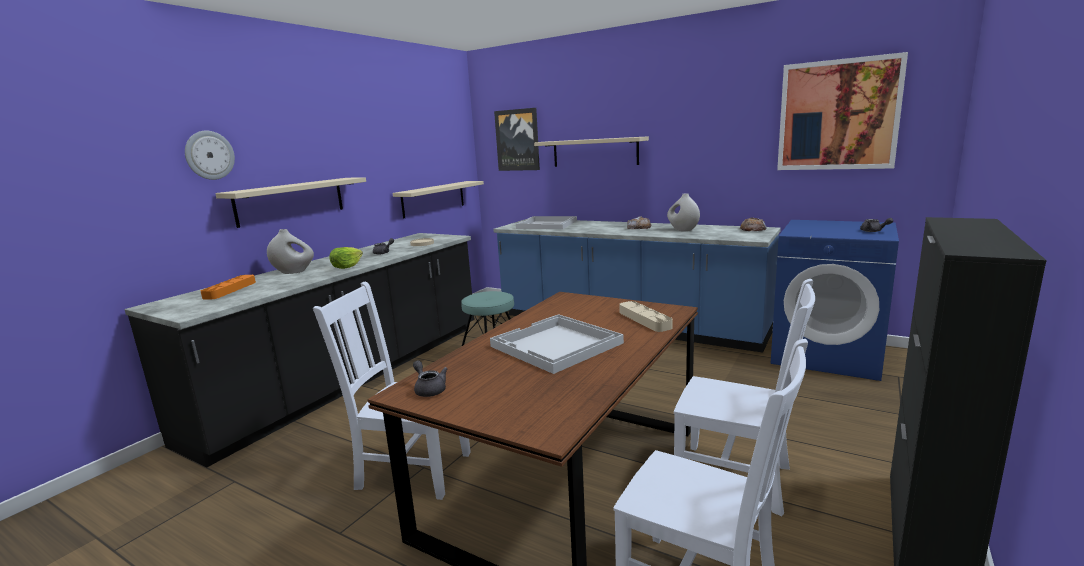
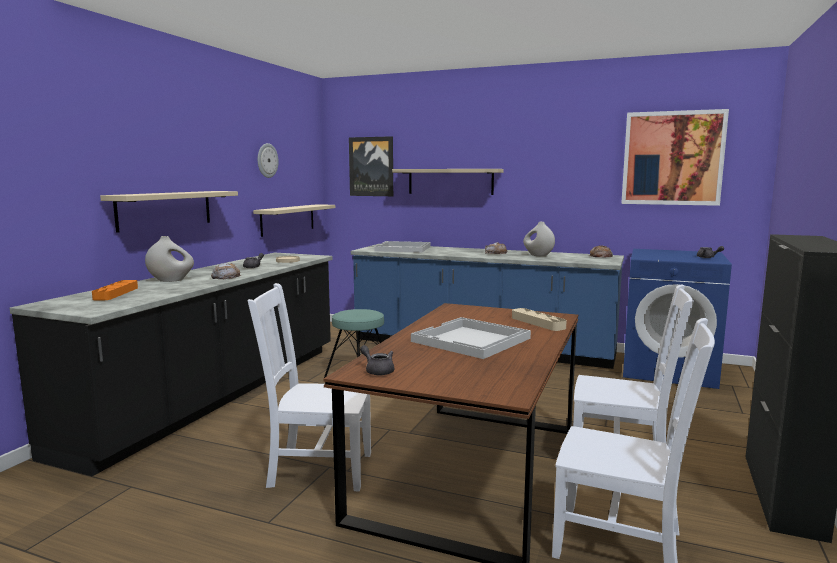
camera: 10 degrees left, 5 degrees down
(209, 155) = (98, 157): wall clock -> wall clock (267, 160)
(347, 266) = (226, 277): lettuce -> bread

